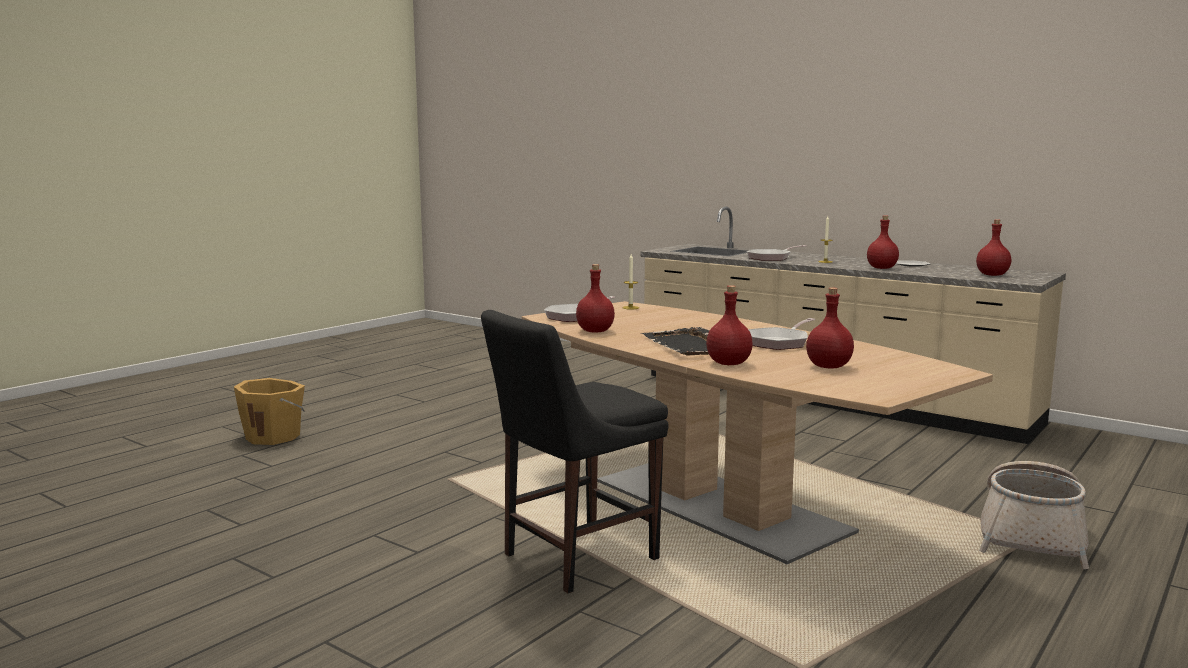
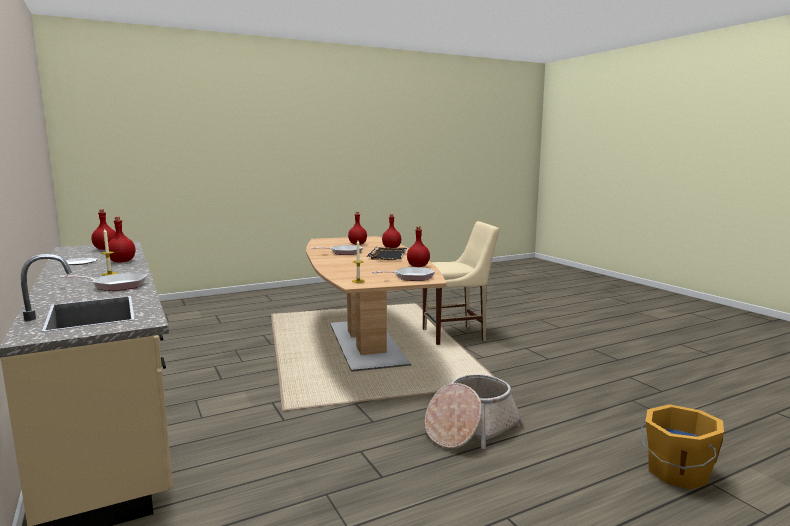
camera: 155 degrees left, 0 degrees up
(573, 558) = (457, 335): black chair -> beige chair
(1031, 536) = (270, 314): basket -> basket (470, 429)

